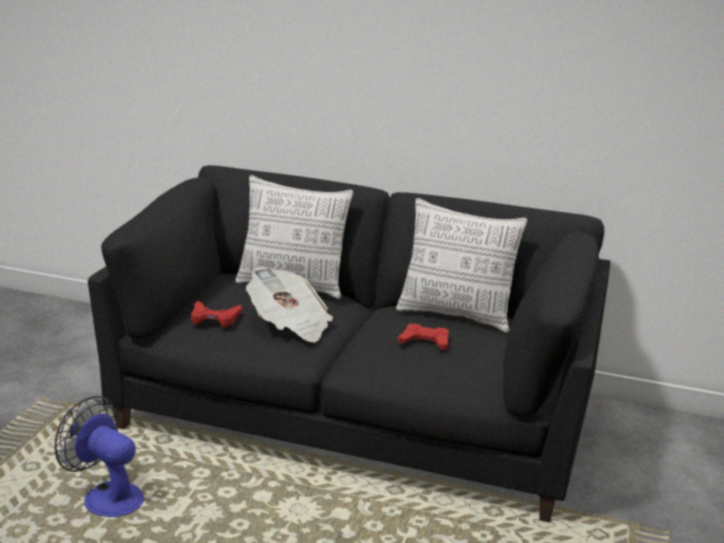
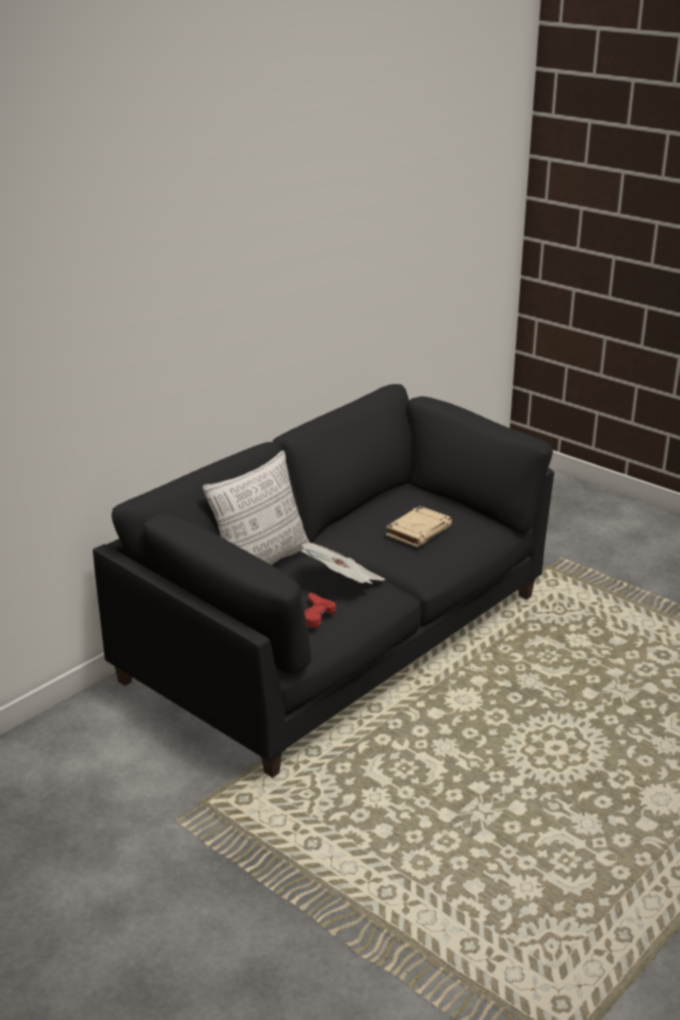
camera: 65 degrees left, 5 degrees up
(106, 496) = (389, 801): fan -> none
(425, 342) = (419, 530): red game controller -> beige book
(456, 315) = (377, 507): pillow -> none

